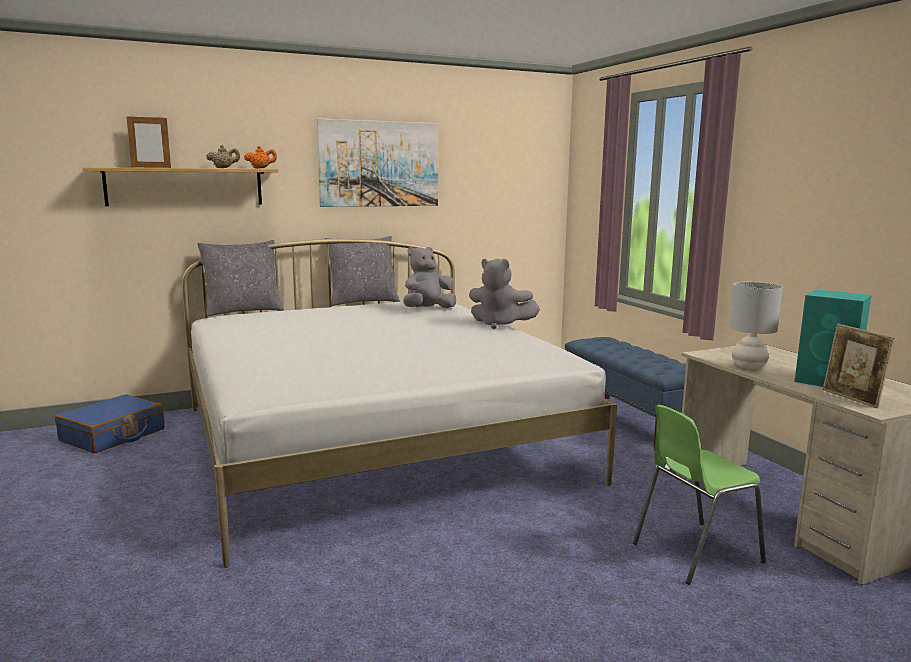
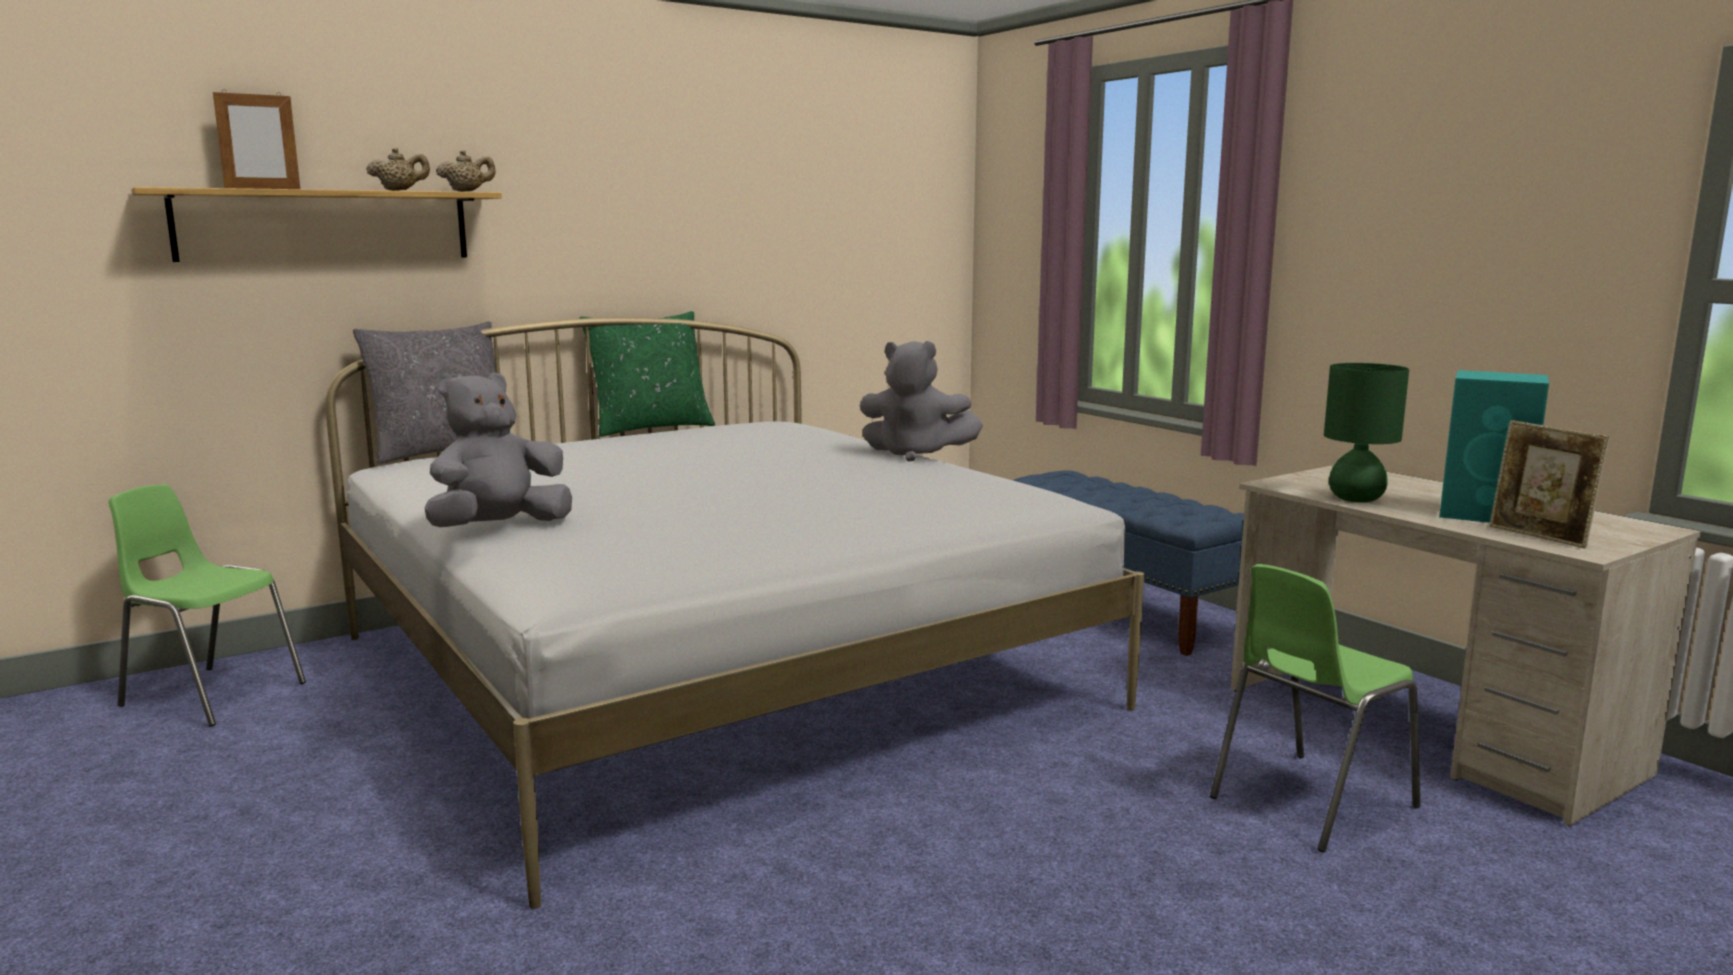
camera: 10 degrees left, 0 degrees up
(113, 435) = (212, 694): blue suitcase -> green chair
(261, 168) = (467, 191): orange teapot -> beige teapot
(363, 302) = (650, 428): grey pillow -> green pillow
(379, 164) = (669, 185): picture -> none
(427, 310) = (776, 436): grey plush toy -> grey plush toy (499, 529)
(748, 366) = (1355, 499): grey table lamp -> green table lamp

